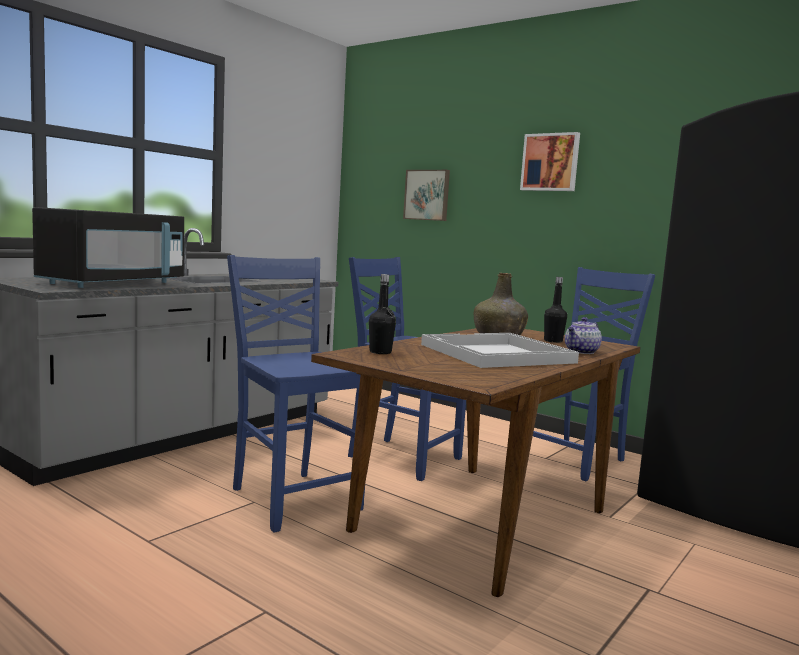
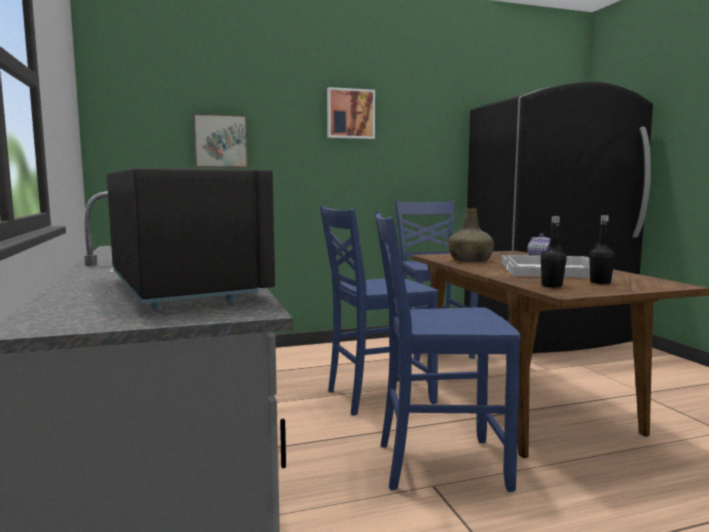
camera: 55 degrees left, 0 degrees up
(553, 341) = (495, 257): black bottle -> black bottle (600, 282)

